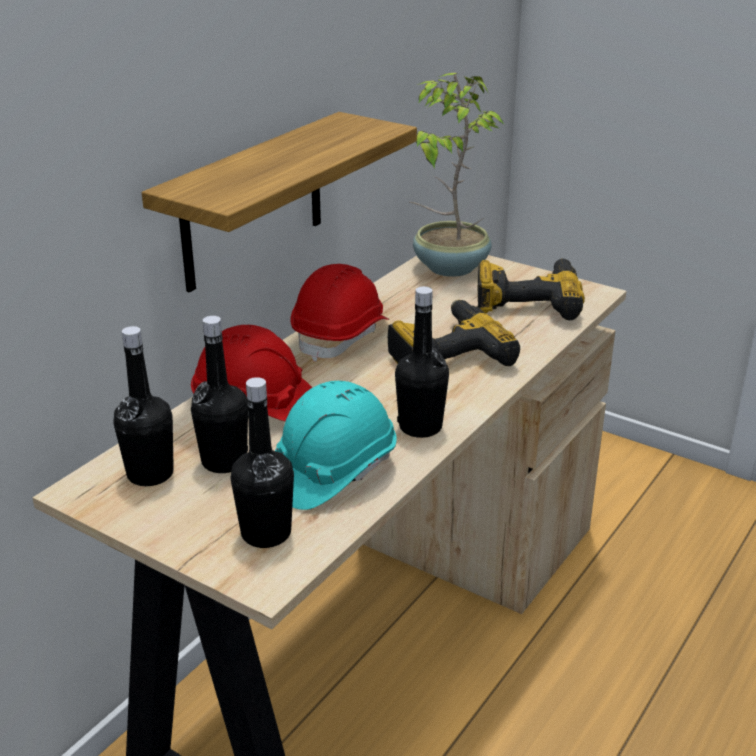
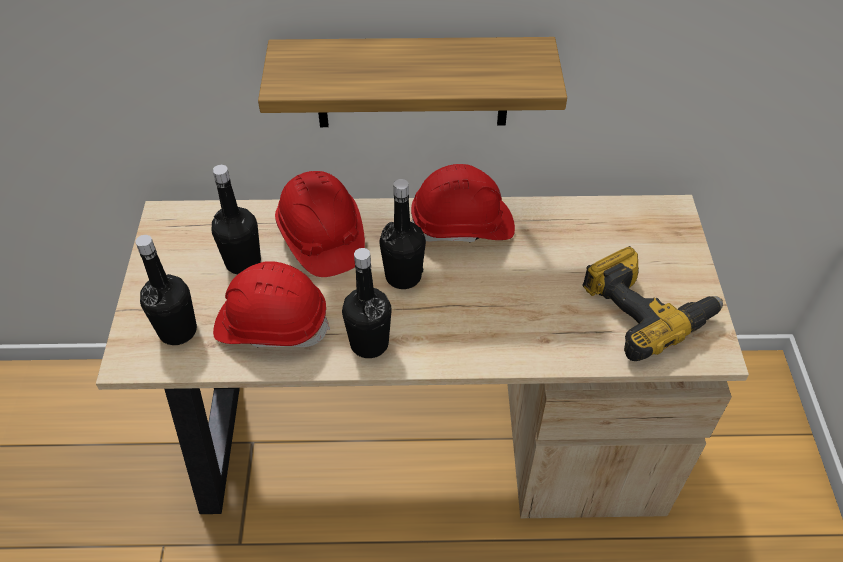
camera: 55 degrees right, 20 degrees up
(150, 474) = (203, 236): black bottle -> black bottle (403, 276)
(331, 471) = (271, 324): turquoise hard hat -> red hard hat
(446, 353) = (494, 302): power drill -> none
(449, 267) = (649, 227): potted plant -> none

